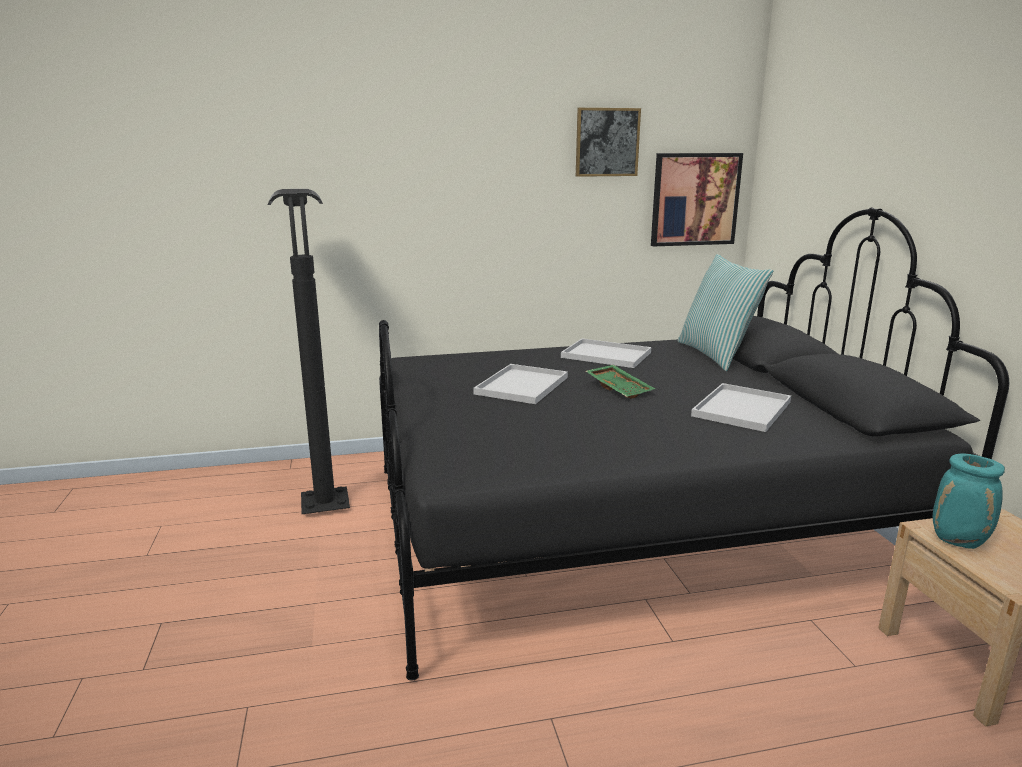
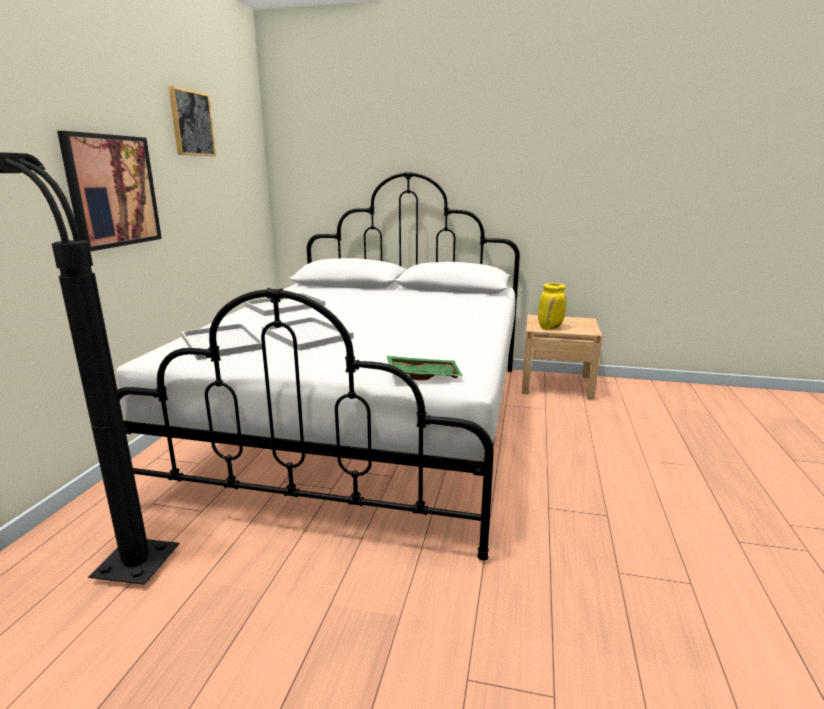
camera: 65 degrees left, 0 degrees up
(620, 389) = (359, 315): green tray -> green tray (423, 375)
(626, 527) = (370, 422): black bed -> white bed
(694, 199) = (244, 178): picture -> picture (112, 191)
(716, 355) = (335, 288): pillow -> none
(742, 410) = (434, 302): white tray -> white tray (223, 343)
(959, 541) = (550, 328): turquoise vase -> yellow vase

